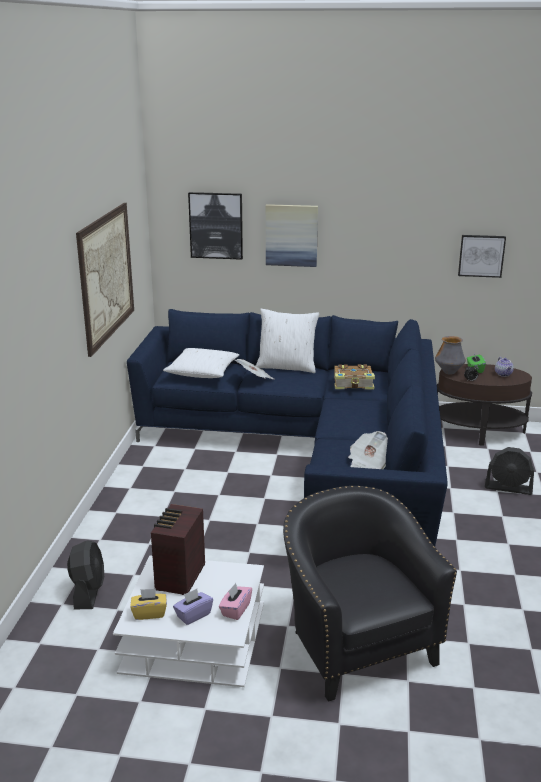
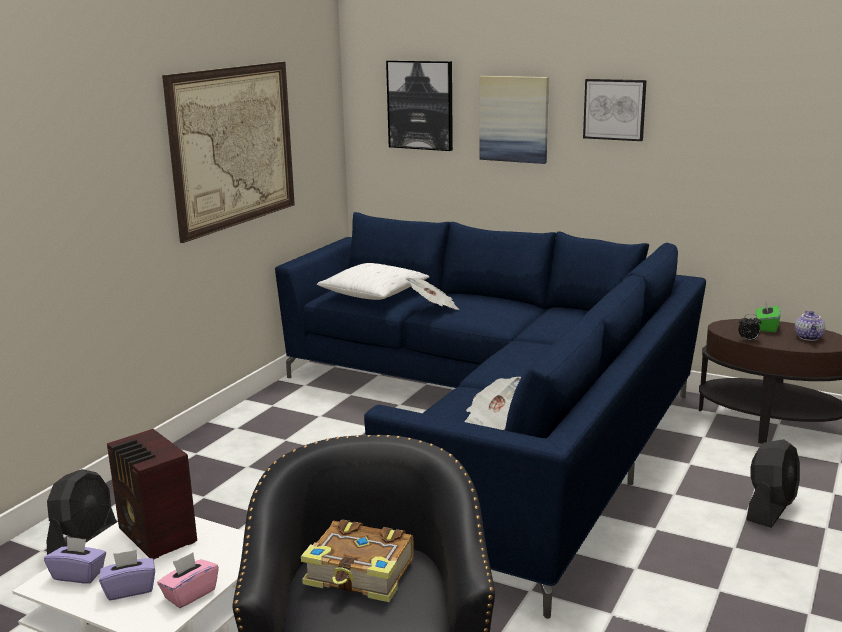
camera: 20 degrees right, 5 degrees down
(149, 613) = (78, 575): yellow tissue box -> purple tissue box
(178, 577) = (156, 537): radio -> radio turned 75 degrees counterclockwise
(287, 367) = (488, 298): white pillow -> none
(353, 384) = (563, 325): book -> book (361, 574)
(449, 372) = (721, 327): vase -> none
(481, 255) = (784, 153): picture -> picture (614, 109)
(508, 488) = (770, 508): black fan -> black fan turned 90 degrees counterclockwise

